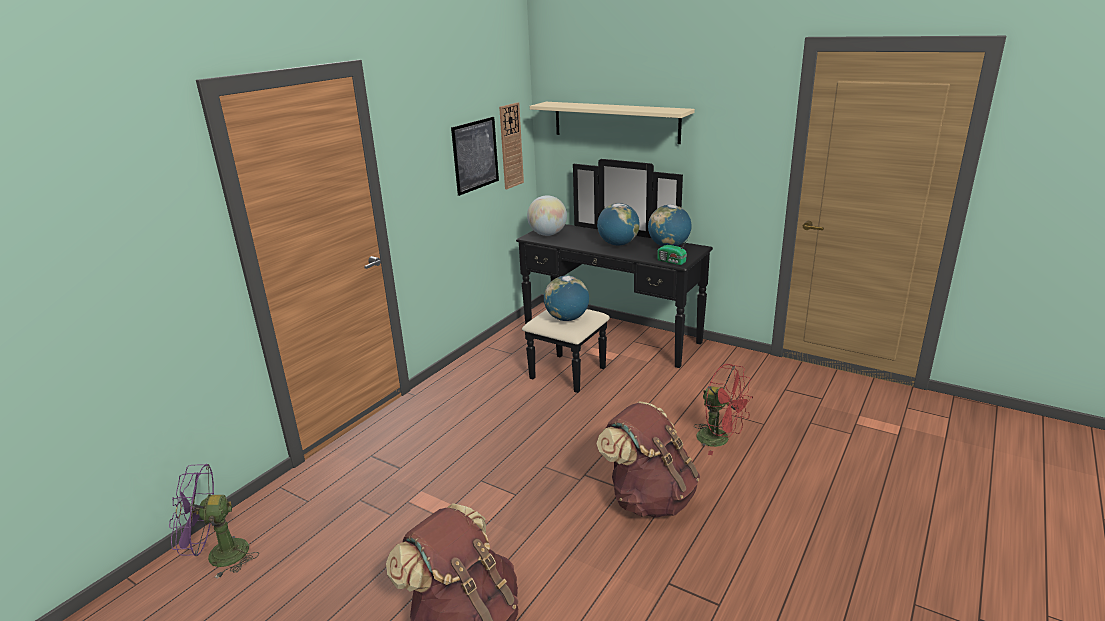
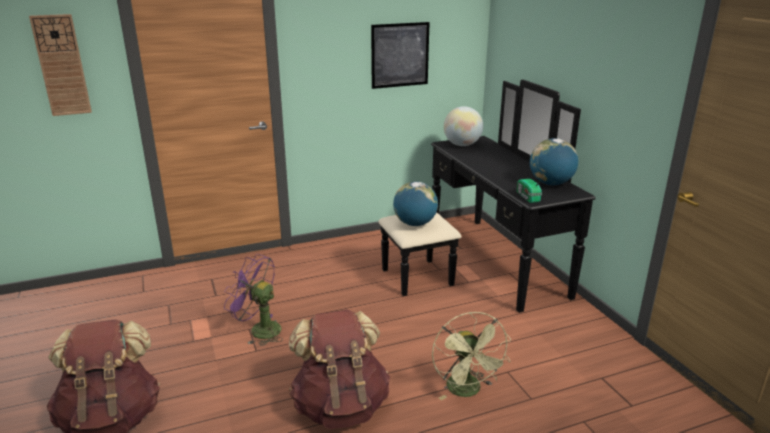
camera: 35 degrees right, 0 degrees up
(218, 556) = (65, 301): purple fan -> purple fan (259, 329)
(511, 146) = (450, 53): wall clock -> wall clock (61, 65)
(615, 122) = (541, 43): beige shelf -> none
(618, 244) = (506, 169): globe -> none
(720, 440) = (468, 391): red fan -> green fan

